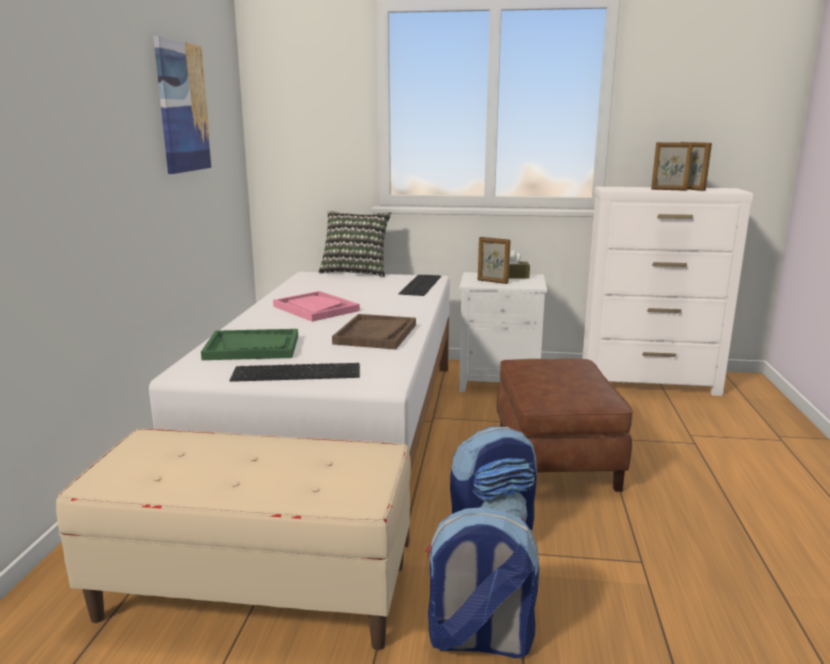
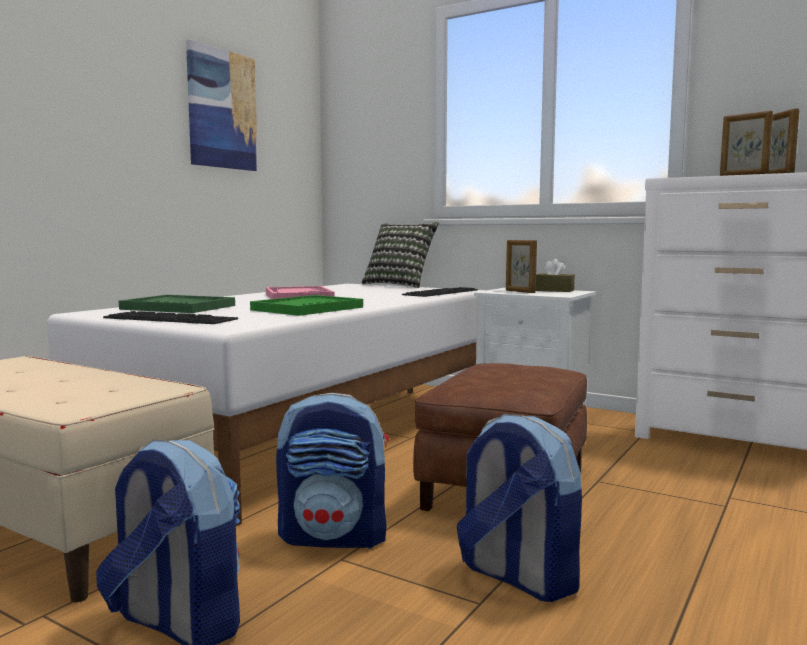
camera: 25 degrees right, 10 degrees down
(376, 334) = (307, 309): brown tray -> green tray
(640, 534) = (517, 577): none -> backpack

